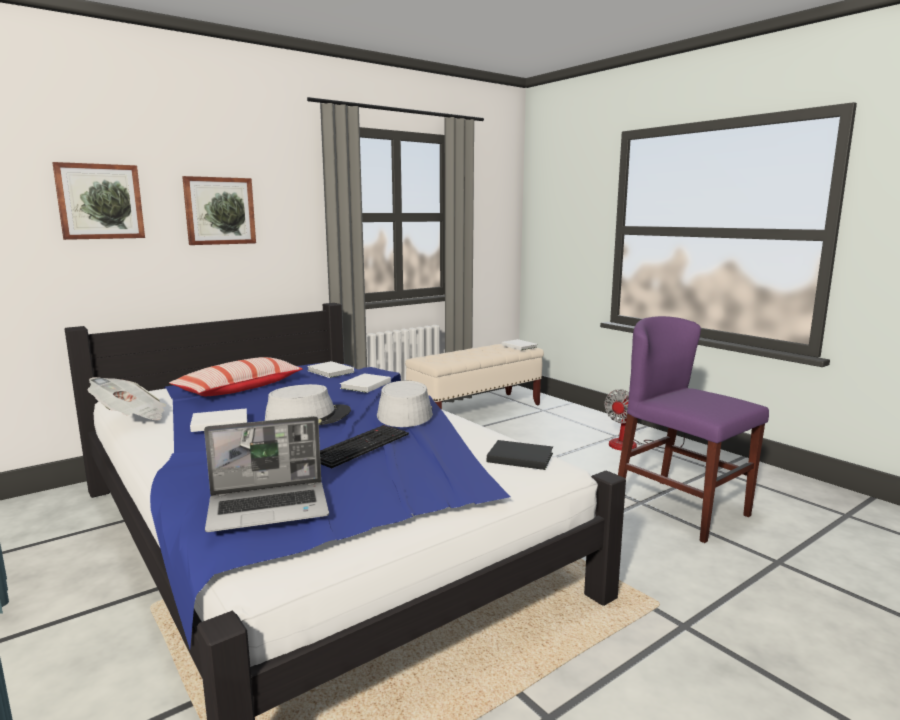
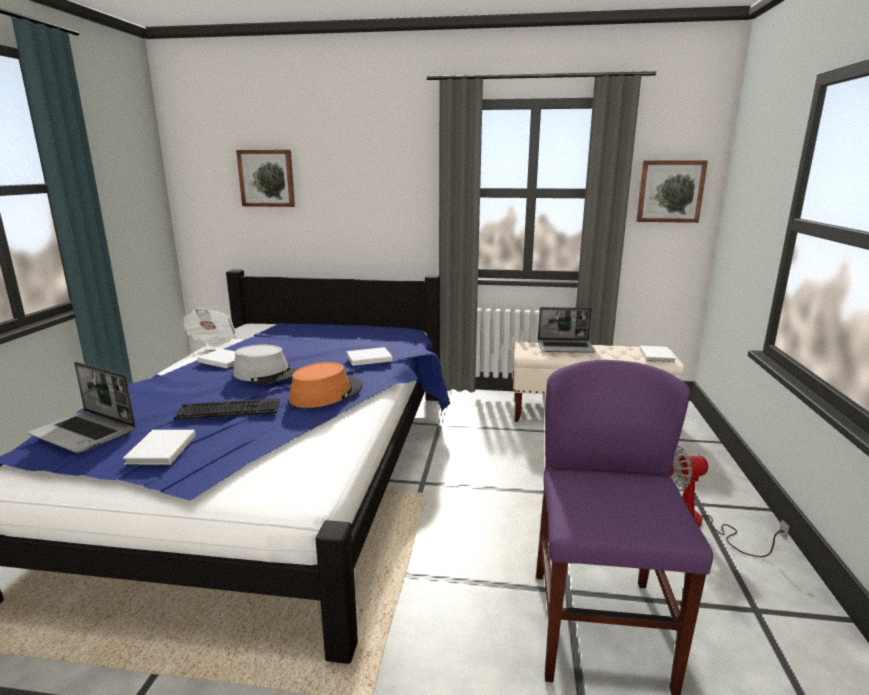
camera: 45 degrees right, 5 degrees up
(219, 211) = (352, 185): picture -> picture (670, 191)
(240, 388) = (304, 337): pillow -> none
(330, 372) = (384, 339): white book -> white book (159, 450)
(404, 413) = (326, 393): grey hat -> orange hat
(455, 354) = (566, 347): none -> laptop
(518, 457) = (303, 470): black book -> none

